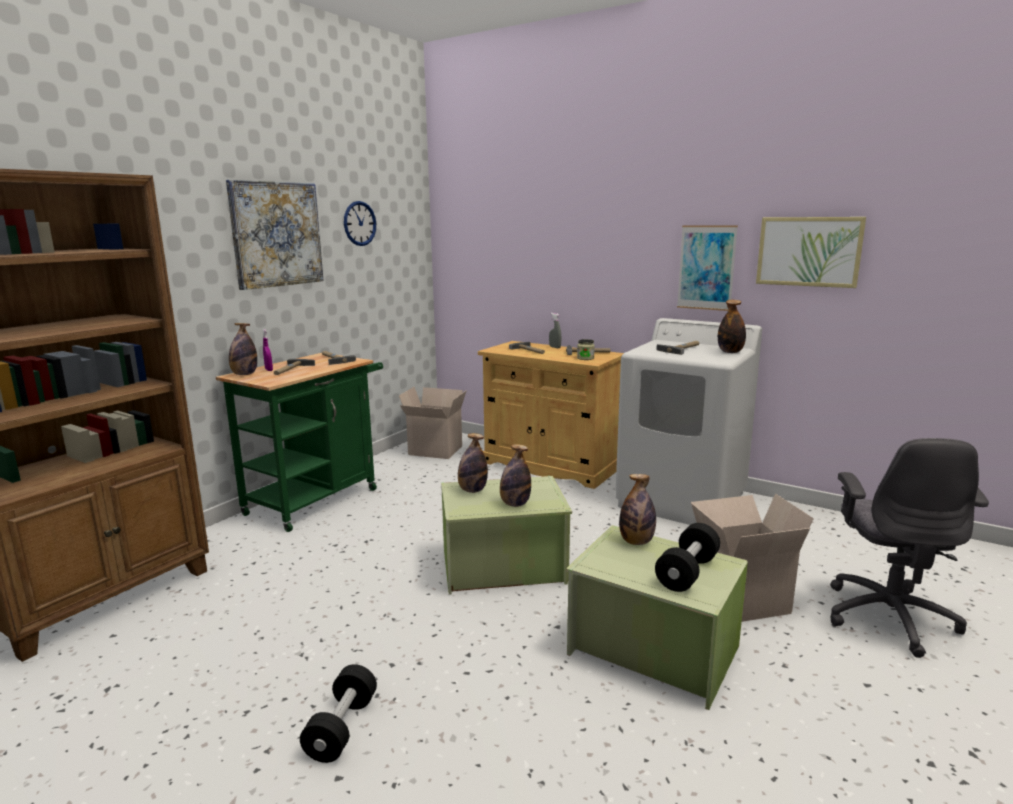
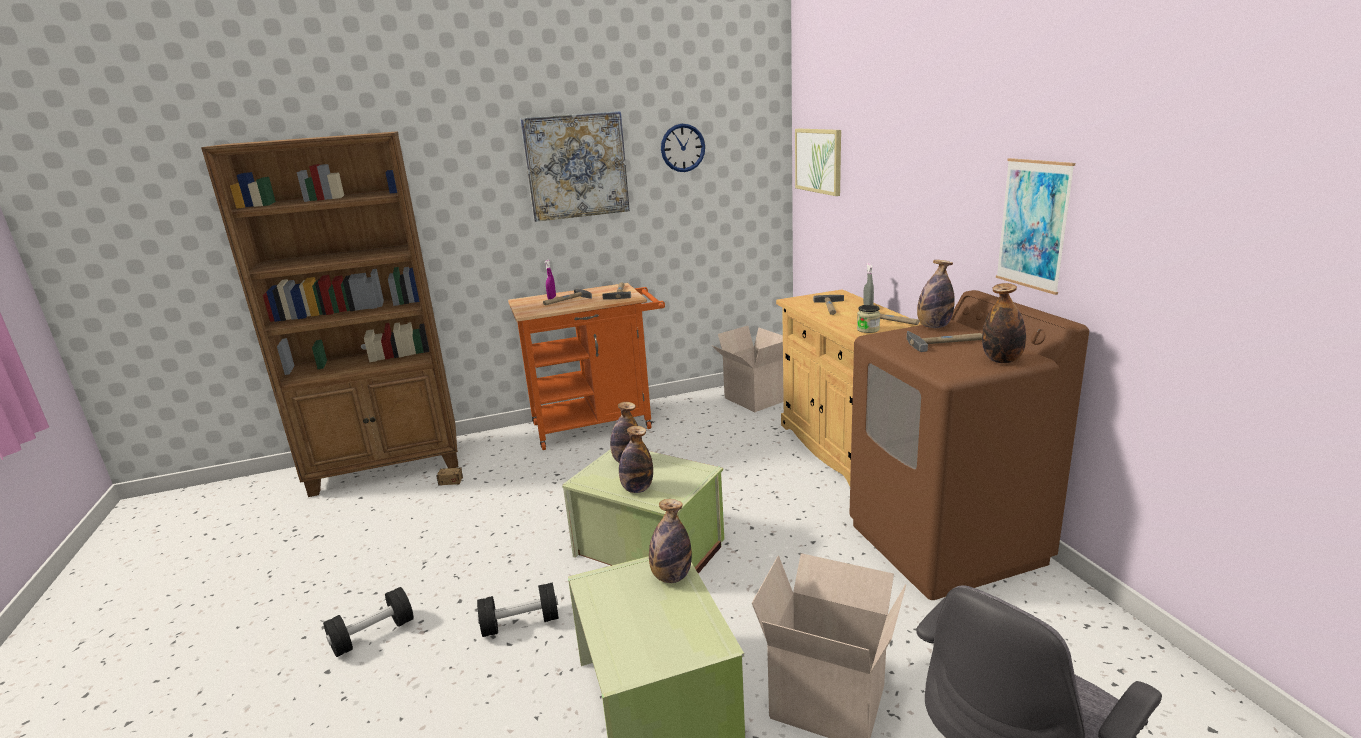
camera: 40 degrees right, 5 degrees up
(201, 591) = (436, 483): none -> storage box
(244, 374) = (527, 300): bottle -> bottle (933, 326)
(318, 498) = (599, 424): green cart -> orange cart
(682, 500) = (946, 544): white washing machine -> brown washing machine
(687, 572) = (657, 635): black dumbbell -> black dumbbell (520, 623)
(808, 251) = (1169, 215): picture -> picture (818, 160)

